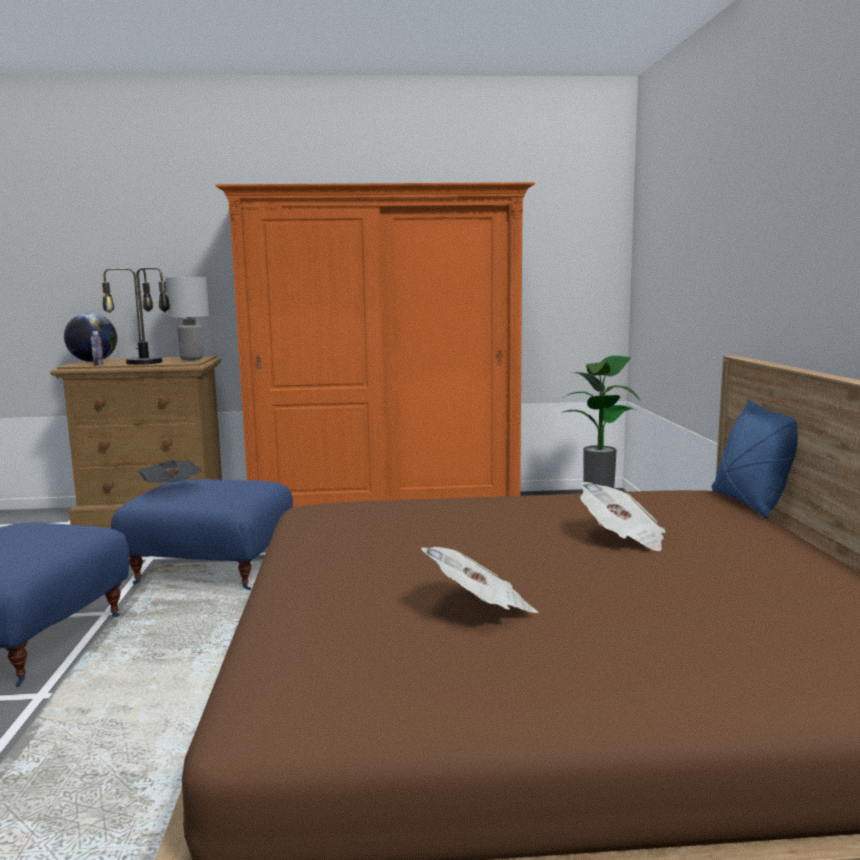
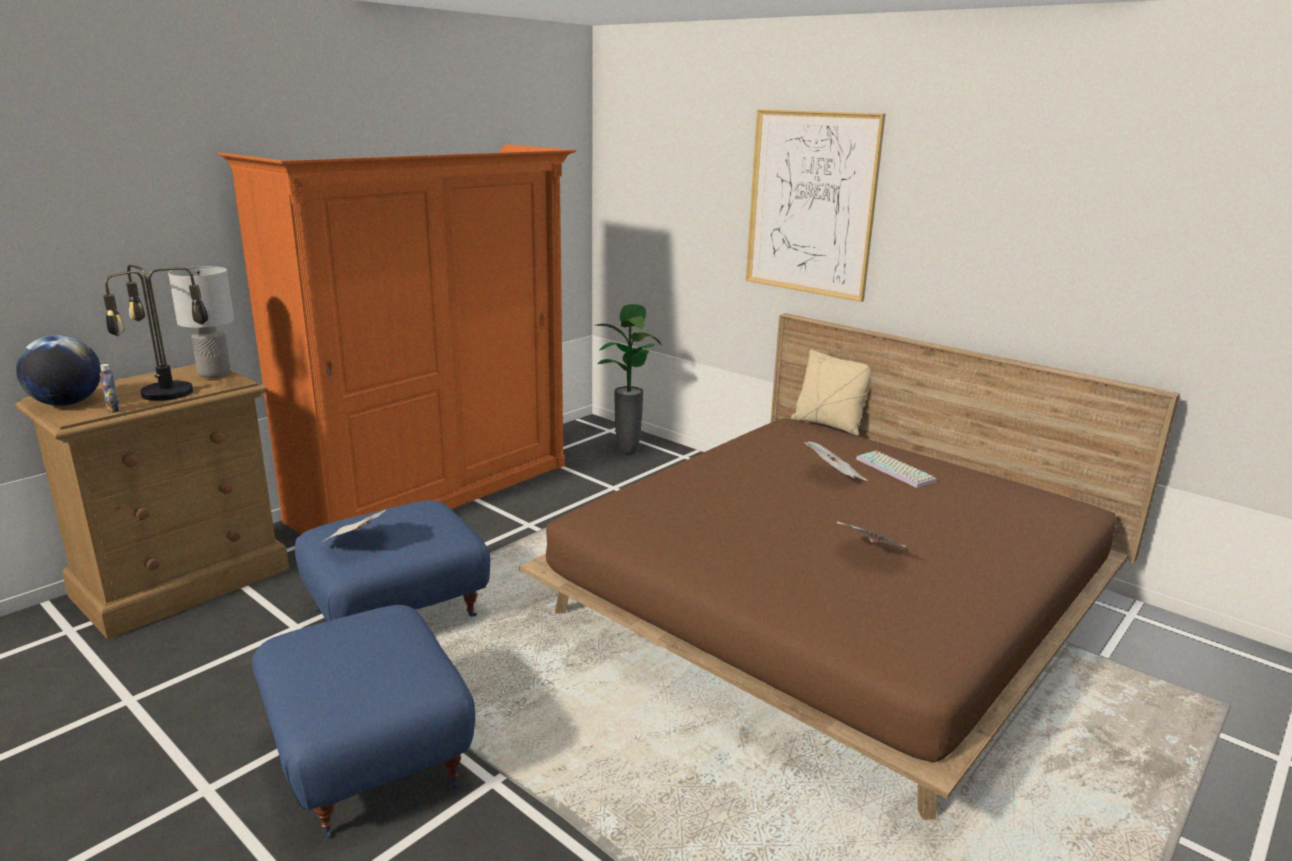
camera: 45 degrees left, 10 degrees up
(730, 554) = (897, 470): none -> keyboard
(750, 504) = (828, 425): blue pillow -> beige pillow
(766, 208) = (811, 204): none -> picture

